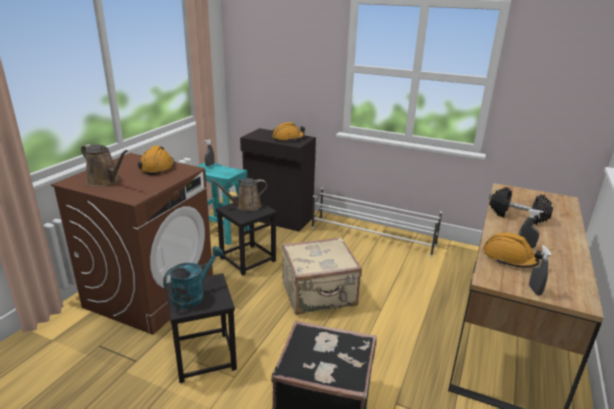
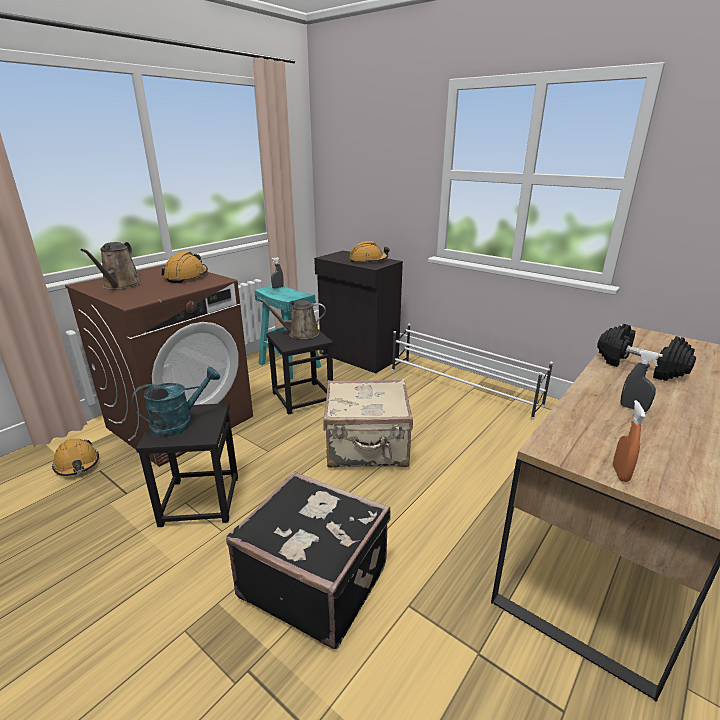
camera: 15 degrees right, 0 degrees up
(105, 181) = (120, 285): brown watering can -> brown watering can turned 45 degrees clockwise
(509, 258) = (598, 422): orange hard hat -> orange hard hat (77, 464)
(534, 290) = (620, 473): grey spray bottle -> orange spray bottle

